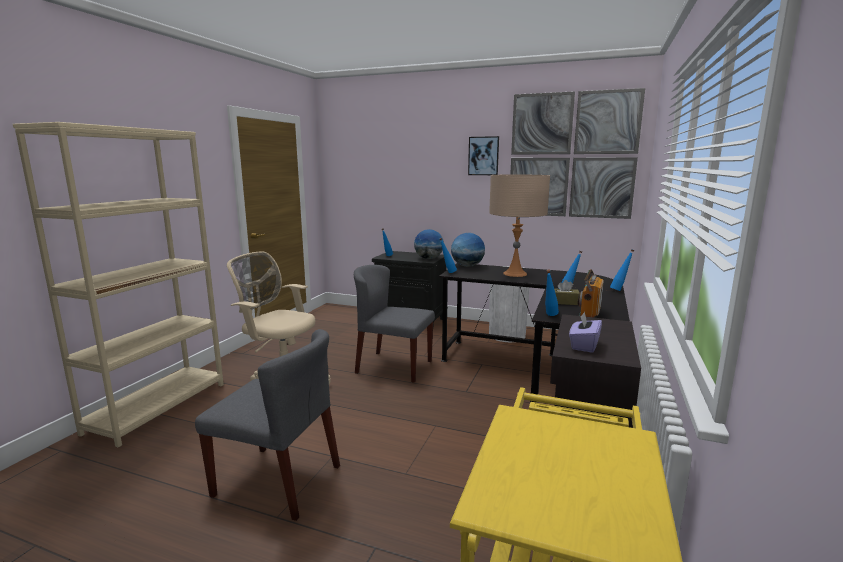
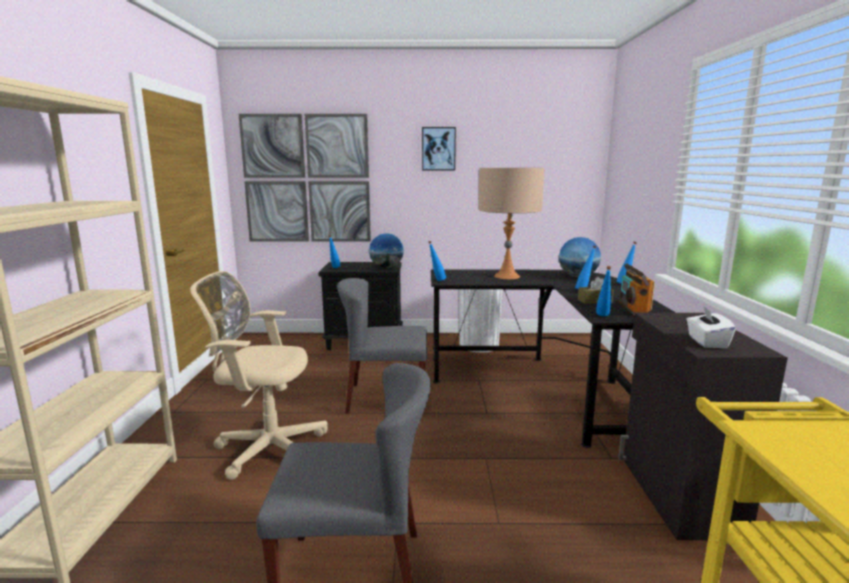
camera: 20 degrees left, 0 degrees up
(467, 266) = (447, 272): globe -> globe (577, 276)
(571, 155) = (532, 149): picture -> picture (307, 179)
(584, 345) = (706, 342): purple tissue box -> white tissue box

